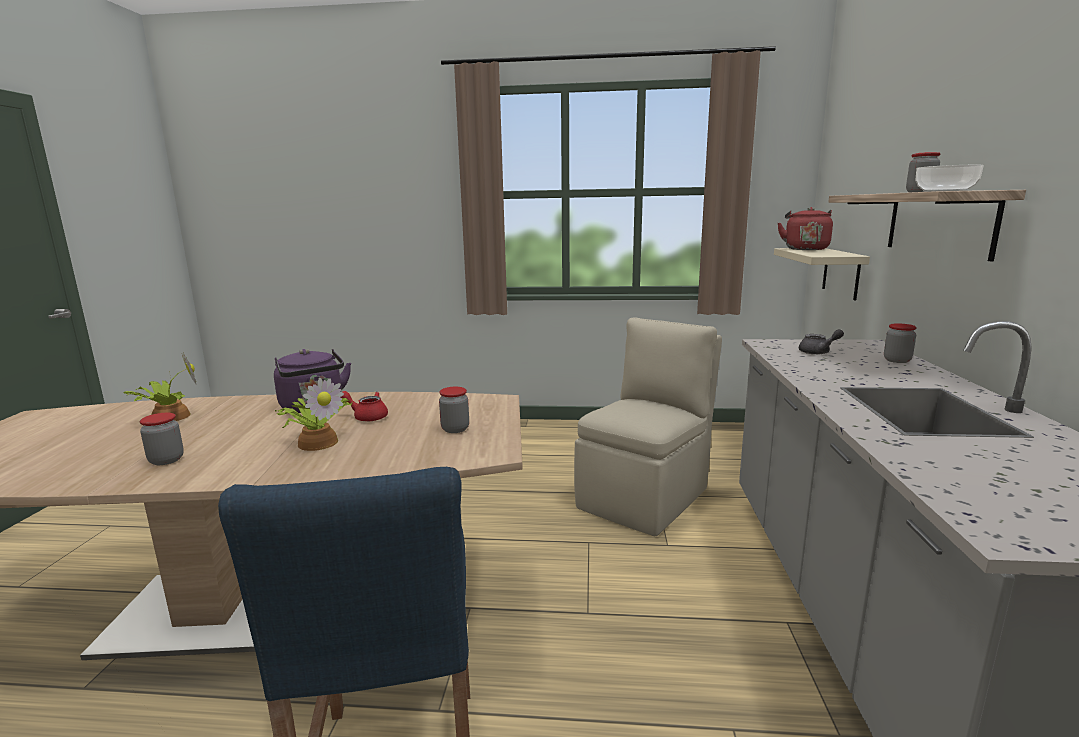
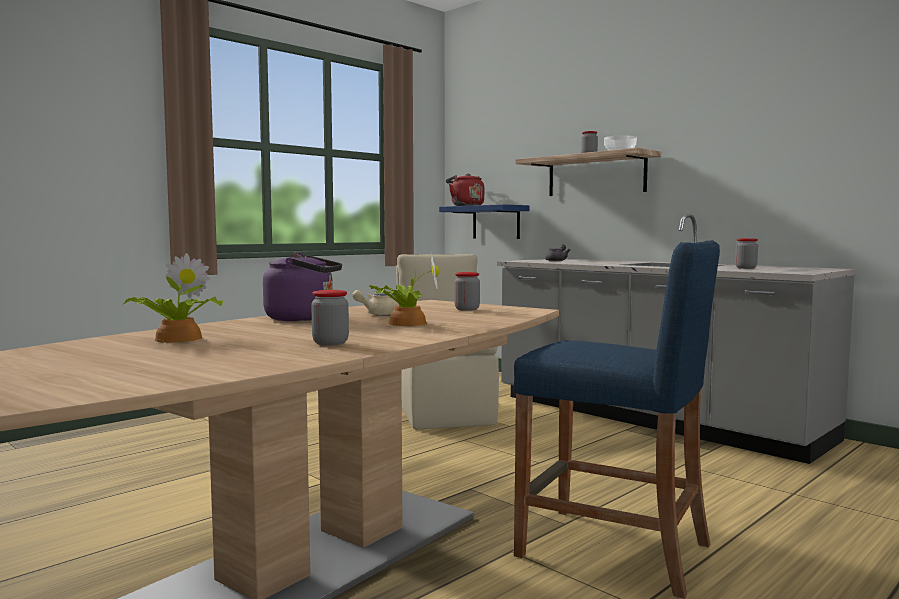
camera: 50 degrees left, 10 degrees down
(367, 417) = (377, 315): red teapot -> beige teapot
(841, 273) = (496, 222): beige shelf -> blue shelf
(897, 360) = (599, 260): jar -> jar (745, 268)

